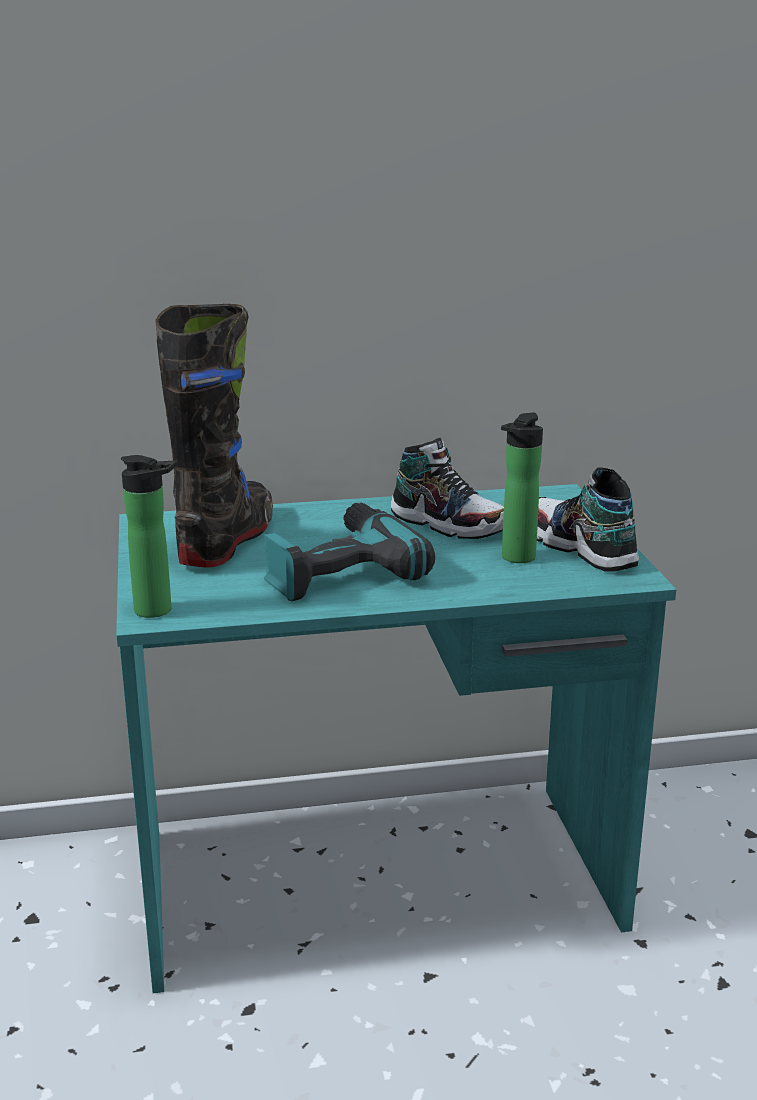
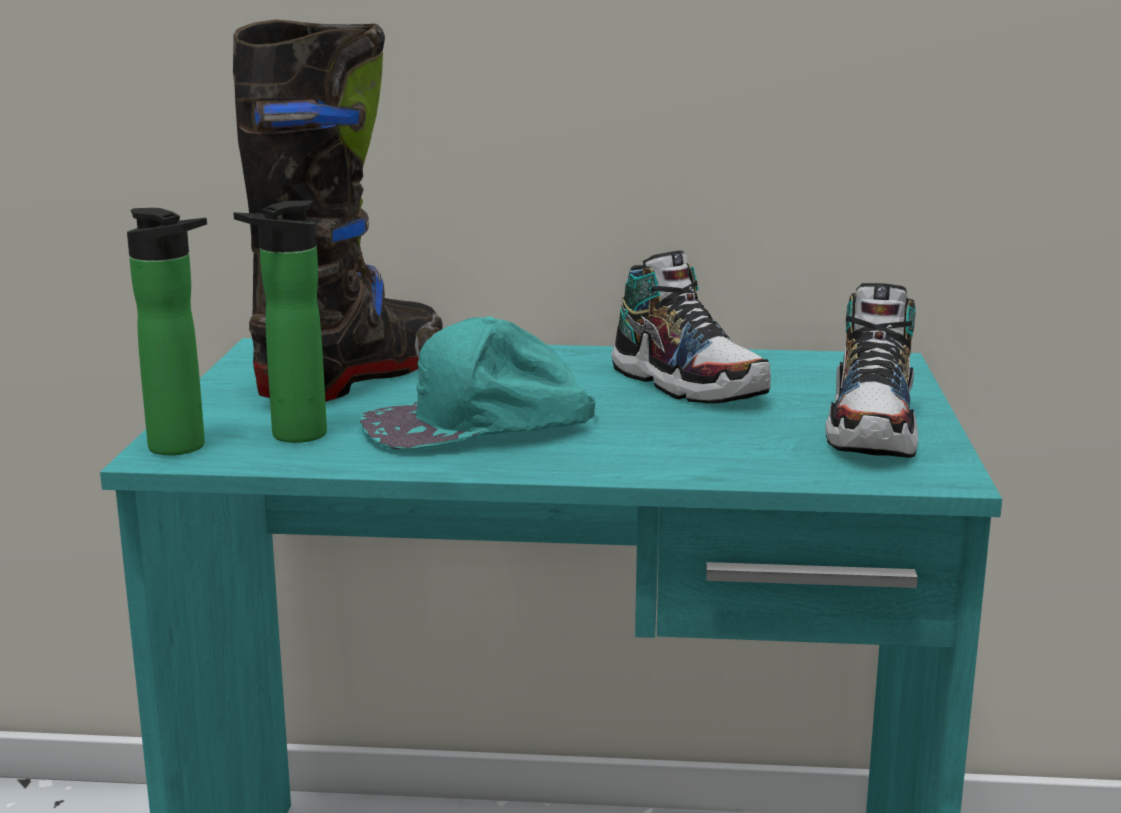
camera: 15 degrees right, 5 degrees down
(338, 570) = (478, 425): power drill -> turquoise cap
(515, 559) = (759, 434): bottle -> bottle (291, 436)
(581, 548) = (873, 431): shoe -> shoe turned 150 degrees counterclockwise

